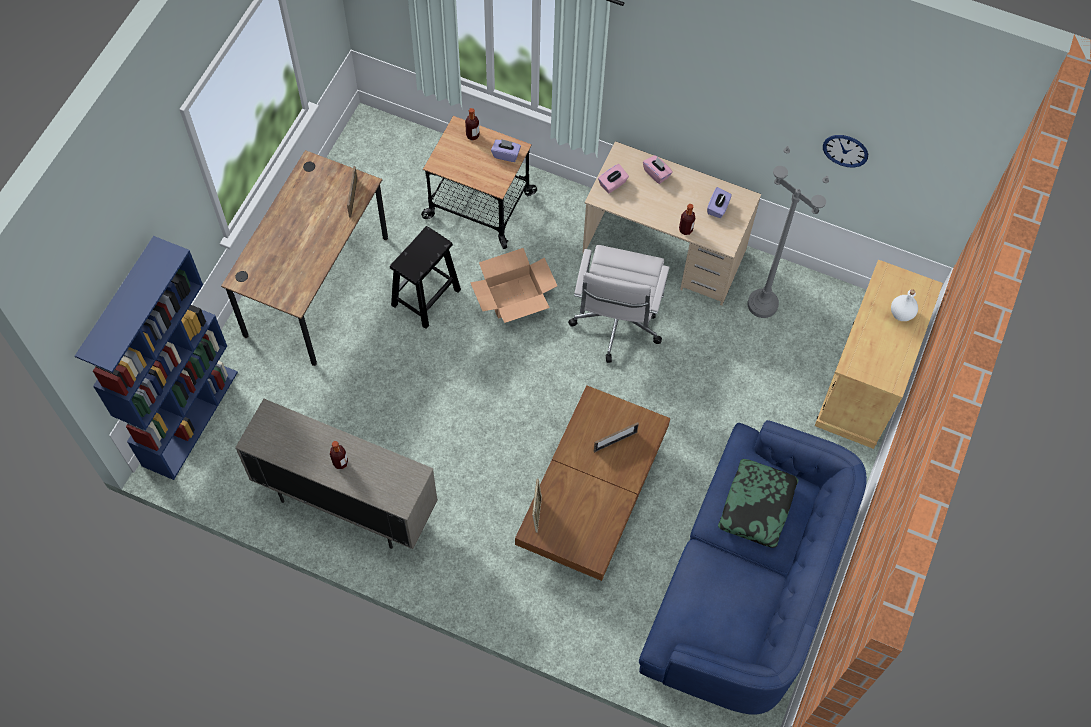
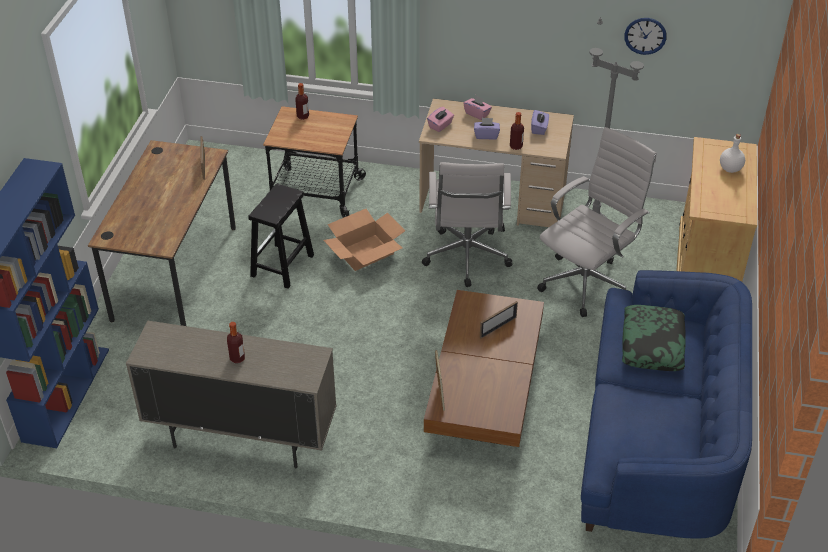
camera: 10 degrees left, 20 degrees down
(506, 154) = (337, 125): purple tissue box -> purple tissue box (486, 135)
(733, 379) = (587, 282): none -> white office chair

